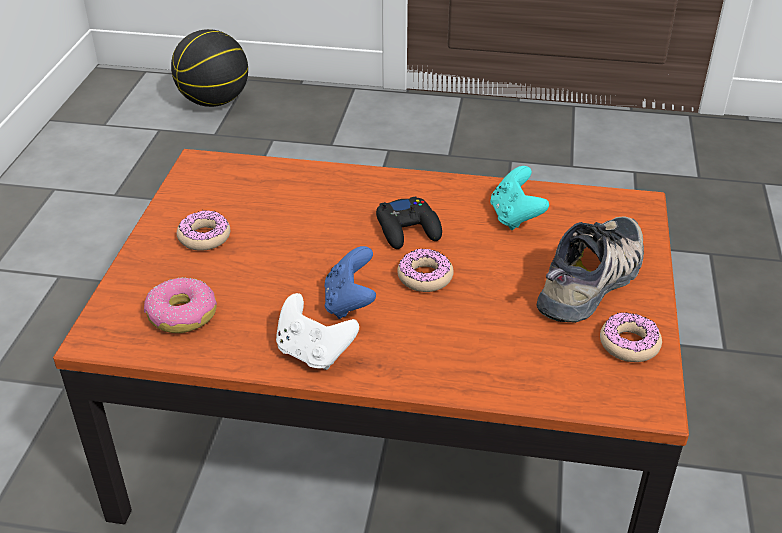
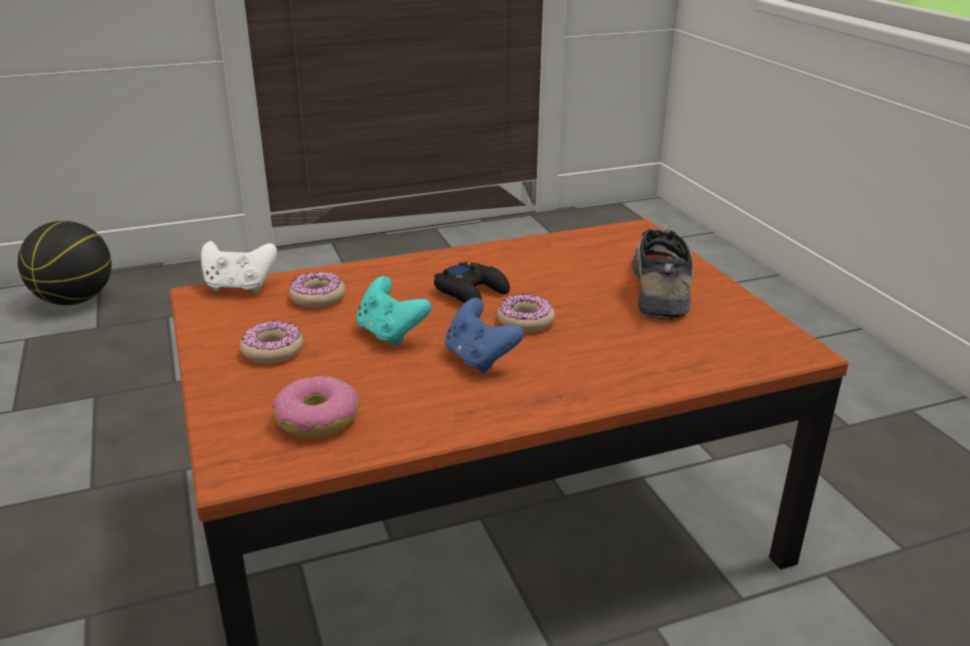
camera: 30 degrees left, 10 degrees down
(314, 353) = (488, 406): white game controller -> white game controller (239, 287)
(515, 217) = (553, 261): turquoise game controller -> turquoise game controller (390, 333)
(629, 344) = (739, 318): donut -> donut (317, 297)

